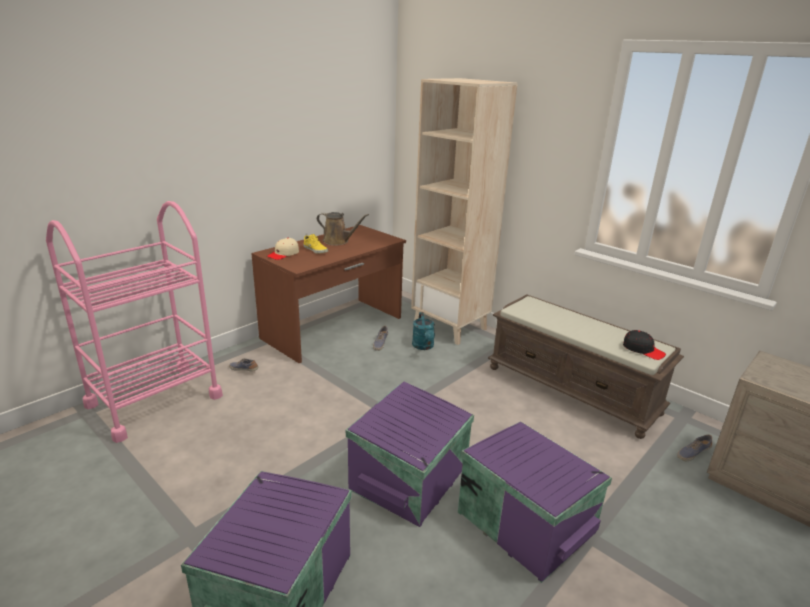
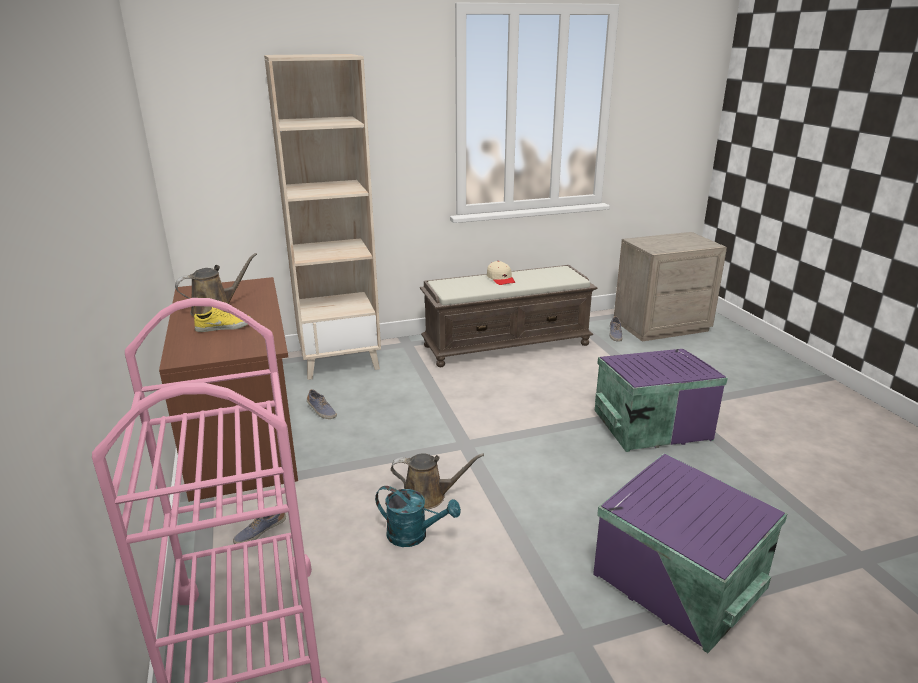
camera: 60 degrees left, 0 degrees up
(283, 254) = (205, 349): beige cap -> beige cap (501, 279)
(315, 418) = (429, 496): none -> brown watering can
(411, 477) = (569, 461): purple storage box -> none
(424, 346) = (360, 388): turquoise watering can -> turquoise watering can (414, 535)
(643, 350) = (562, 275): black cap -> none

